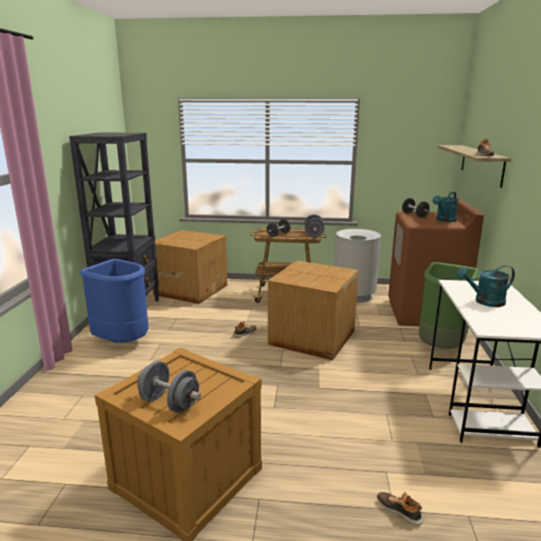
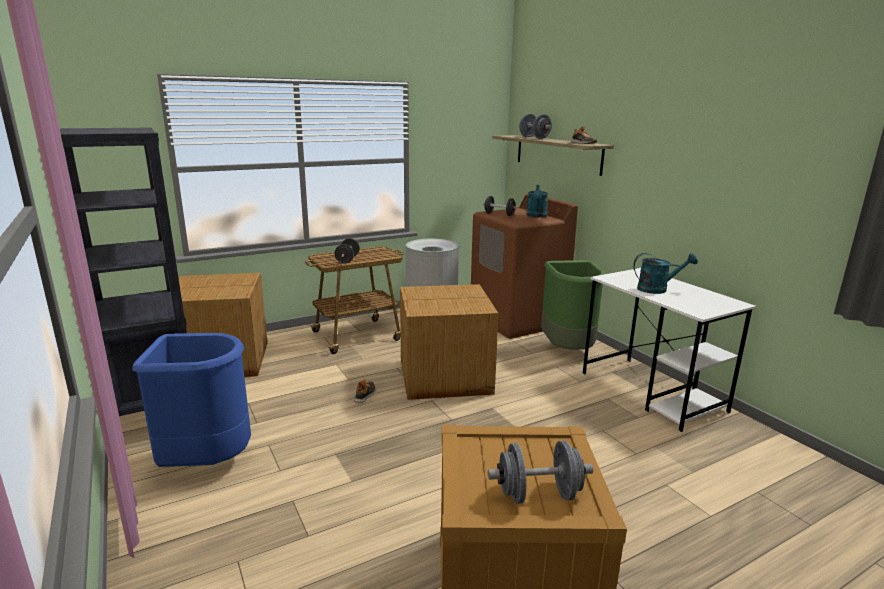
camera: 35 degrees left, 0 degrees up
(314, 235) = (388, 253): grey dumbbell -> grey dumbbell (534, 137)
(399, 510) = (715, 514): shoe -> none
(484, 302) = (657, 289): turquoise watering can -> turquoise watering can turned 135 degrees counterclockwise

